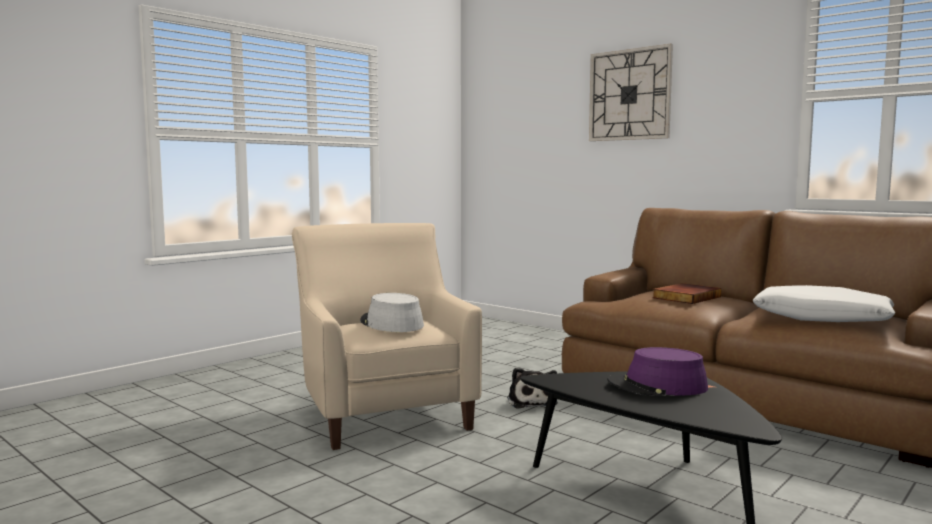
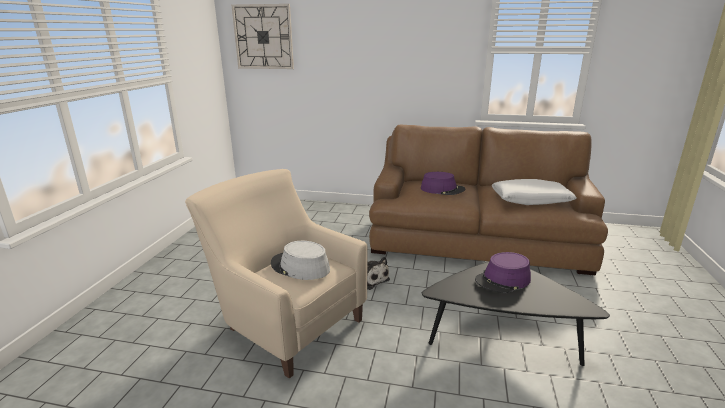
camera: 30 degrees left, 15 degrees up
(629, 95) = (368, 38): wall clock -> wall clock (263, 37)
(685, 297) = (442, 189): book -> purple hat

